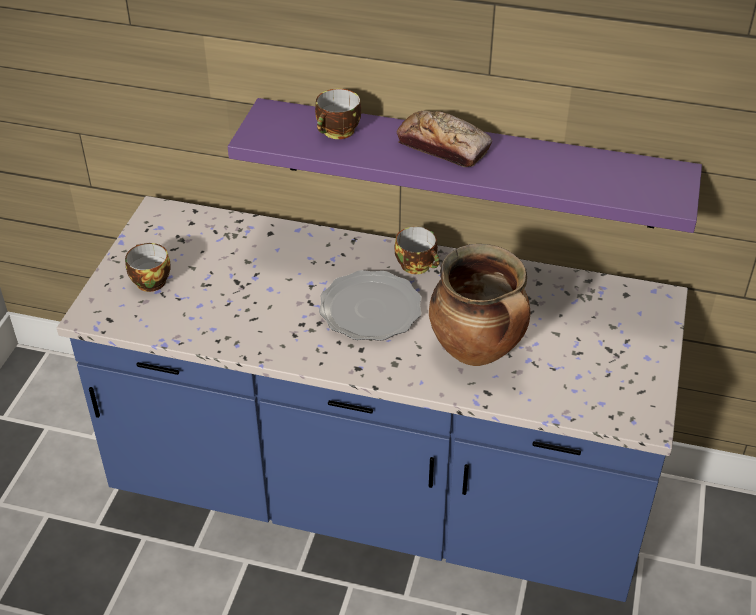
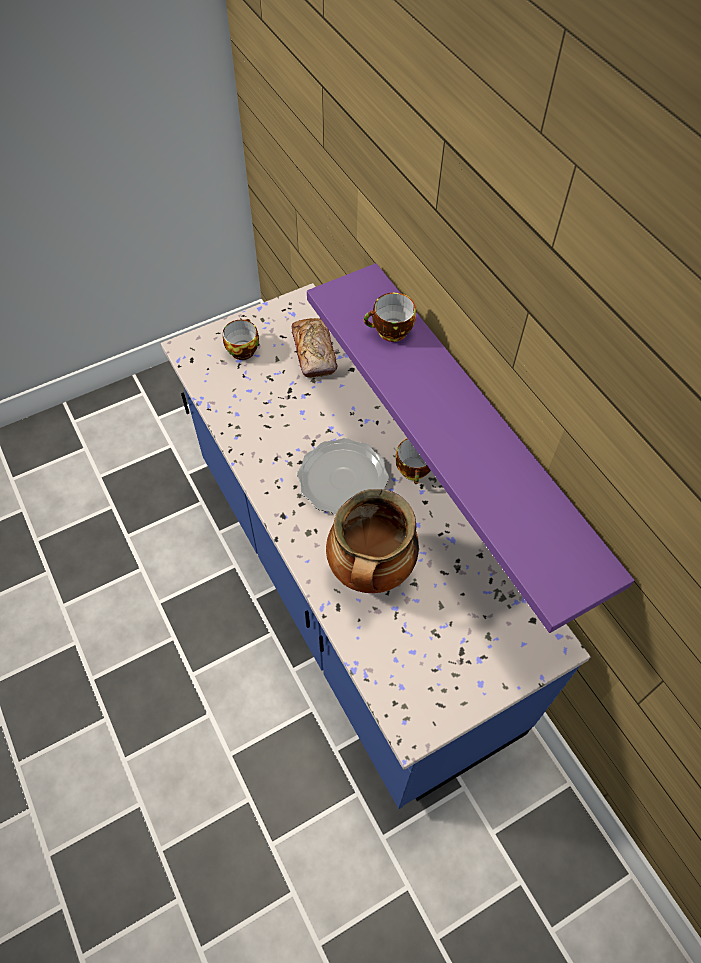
camera: 45 degrees right, 15 degrees up
(443, 147) = (447, 401): bread -> bread (314, 352)

